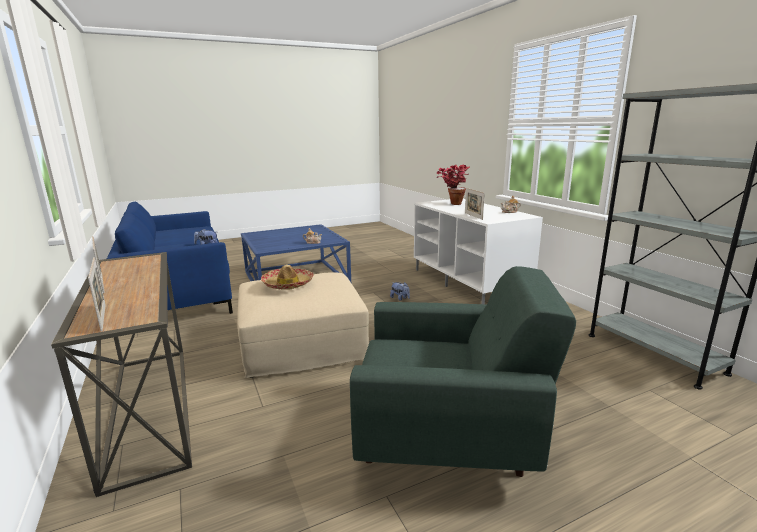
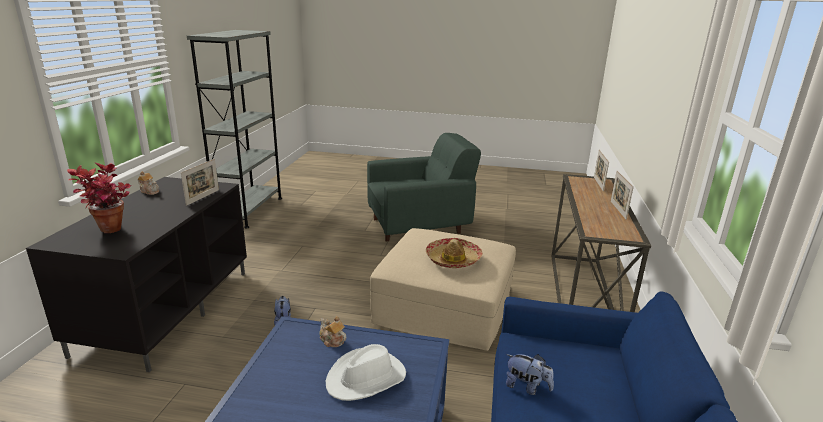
camera: 145 degrees left, 5 degrees up
(283, 240) = (366, 378): none -> white hat
(448, 433) = (419, 226): green armchair -> green armchair turned 120 degrees clockwise
(469, 282) = (166, 309): white tv stand -> black tv stand

